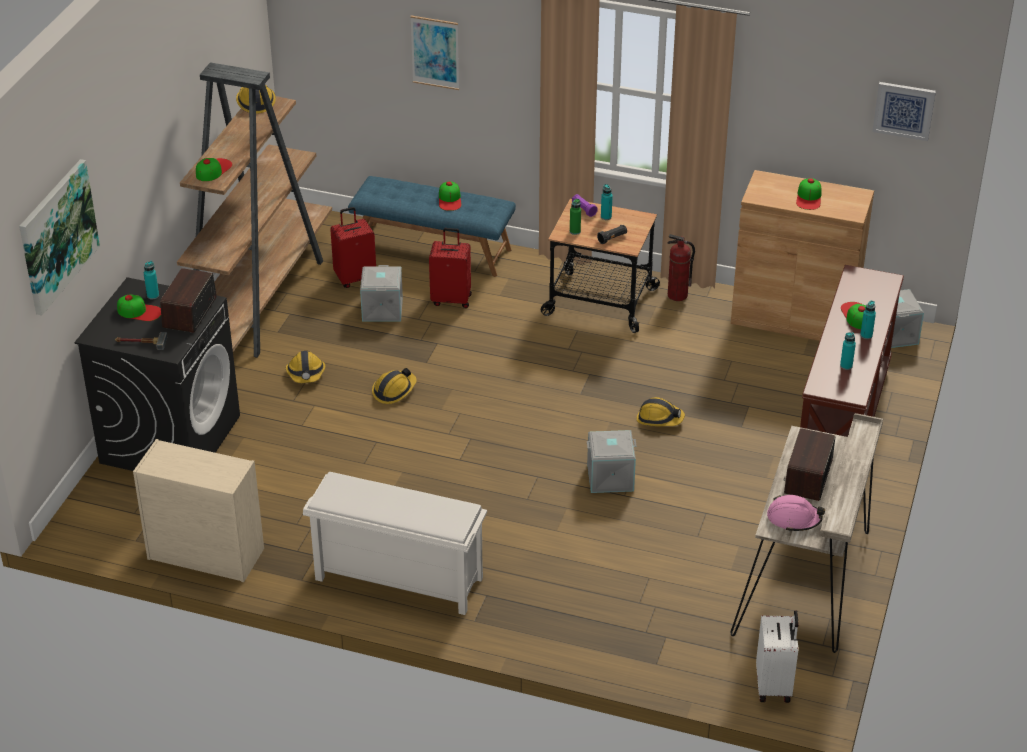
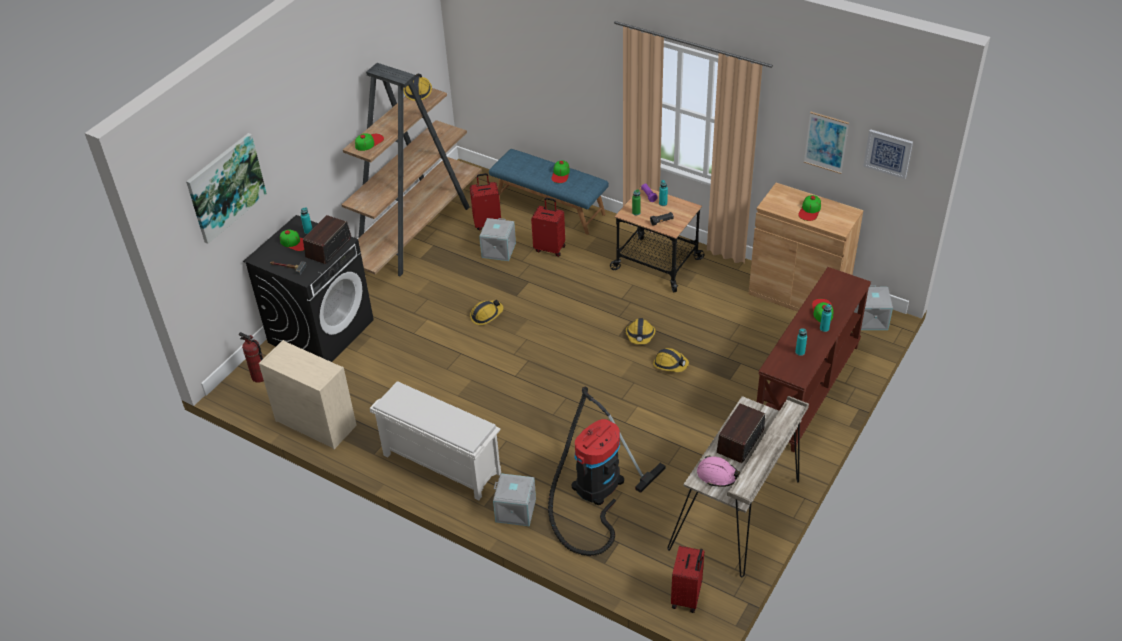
camera: 15 degrees right, 5 degrees up
(306, 373) = (429, 293): hard hat -> hard hat (640, 335)
(435, 52) = (553, 66): picture -> picture (826, 142)
(610, 478) = (618, 407): grey storage box -> grey storage box (515, 511)
(613, 579) = (595, 489): none -> vacuum cleaner
(677, 295) = (715, 266): fire extinguisher -> fire extinguisher (259, 377)
(774, 686) = (687, 597): white suitcase -> red suitcase

